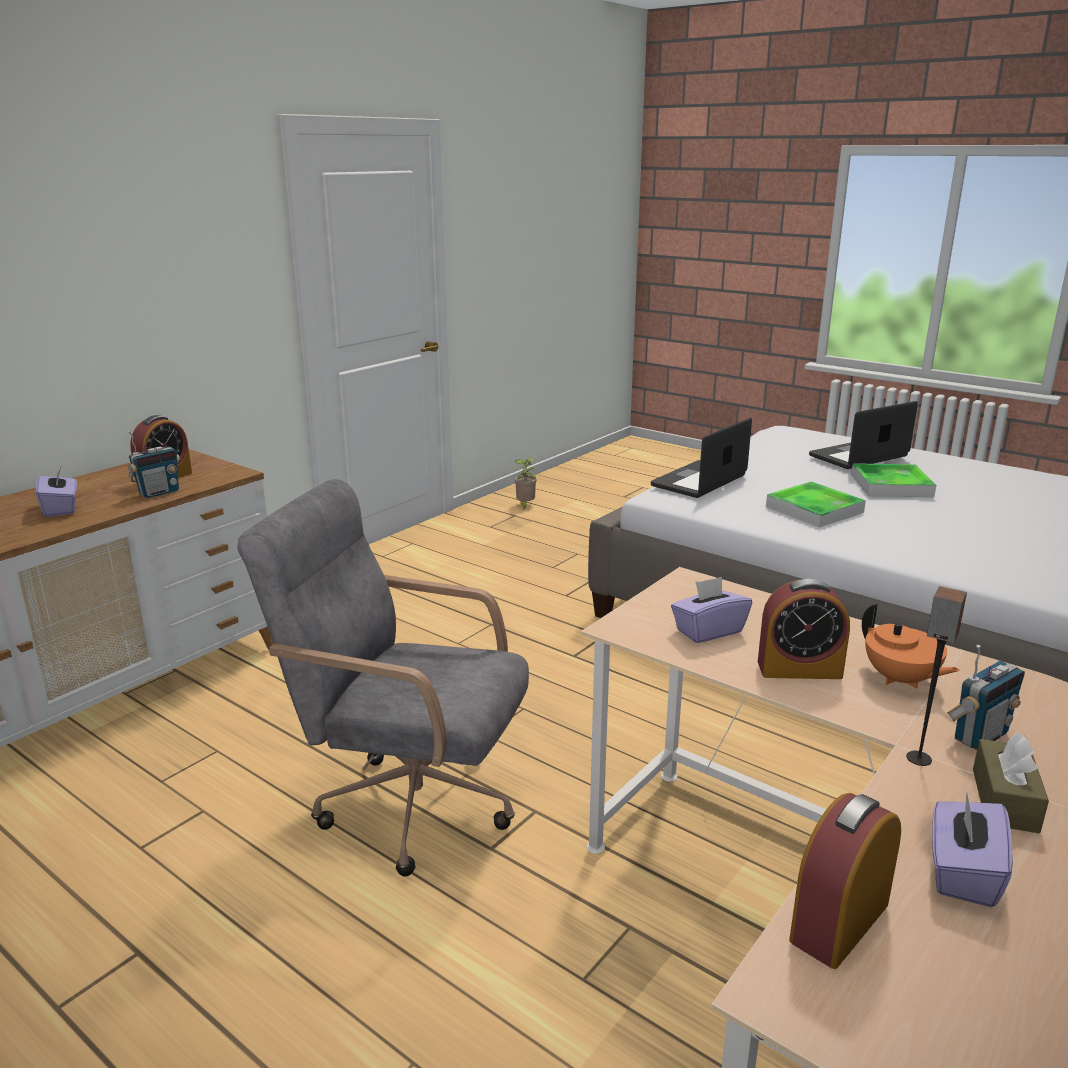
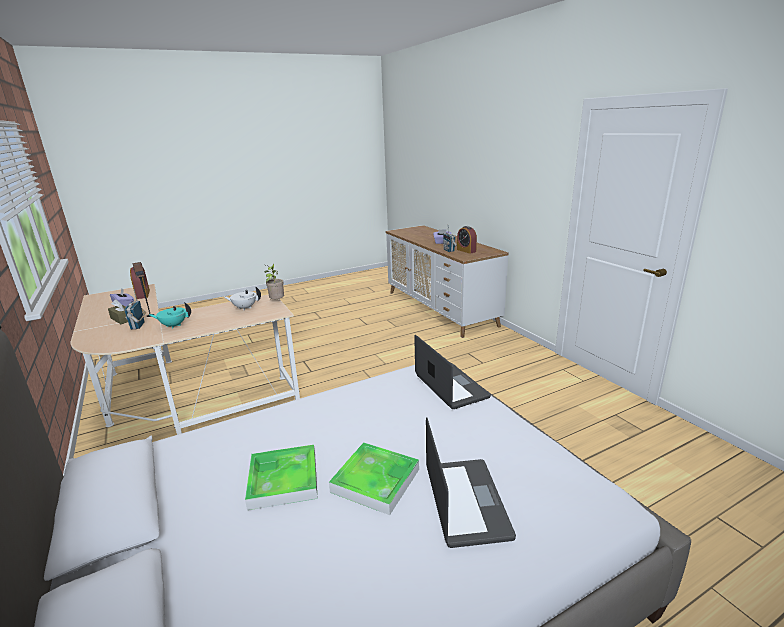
camera: 115 degrees right, 0 degrees up
(407, 806) = (337, 351): grey office chair -> none
(525, 506) = (670, 441): potted plant -> potted plant (276, 302)
(708, 631) = (244, 308): purple tissue box -> white teapot
(799, 669) = (205, 314): alarm clock -> none
(814, 509) = (363, 414): tray -> tray (283, 480)
(900, 680) = (173, 325): orange teapot -> turquoise teapot

